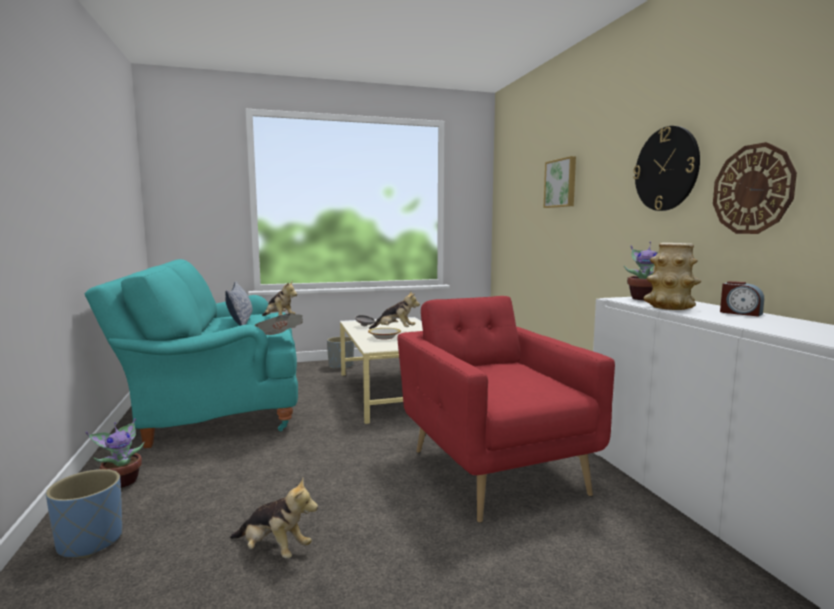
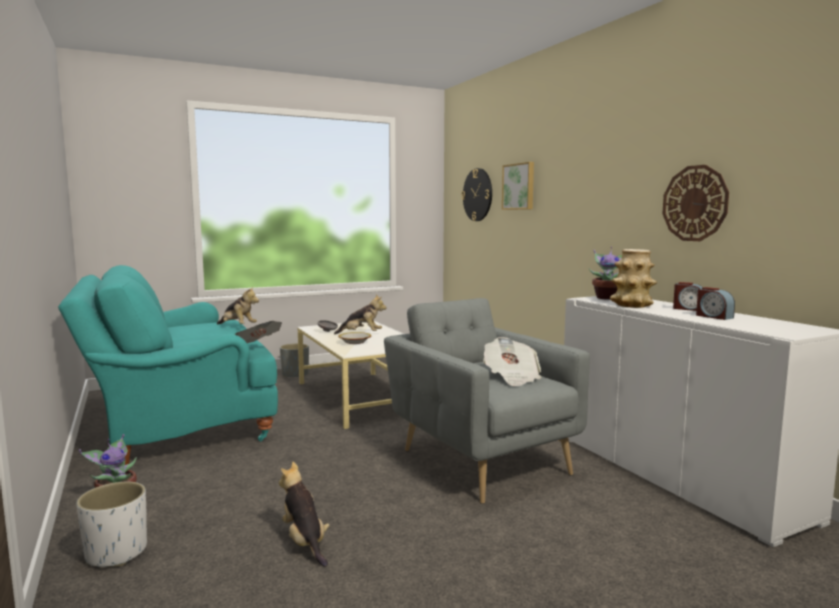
camera: 10 degrees left, 0 degrees up
(90, 542) = (116, 553): blue planter -> white planter
(241, 322) = (198, 331): pillow -> none
(274, 550) = (304, 542): plush toy -> plush toy turned 135 degrees counterclockwise
(493, 467) = (480, 458): red armchair -> grey armchair
(524, 383) = (511, 377): none -> newspaper
(666, 169) = (621, 180): wall clock -> wall clock (477, 195)
(770, 323) = (713, 316): none -> alarm clock

